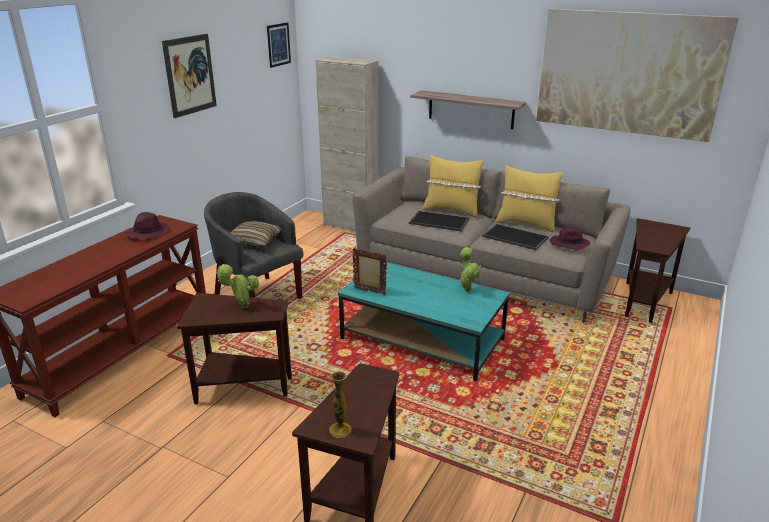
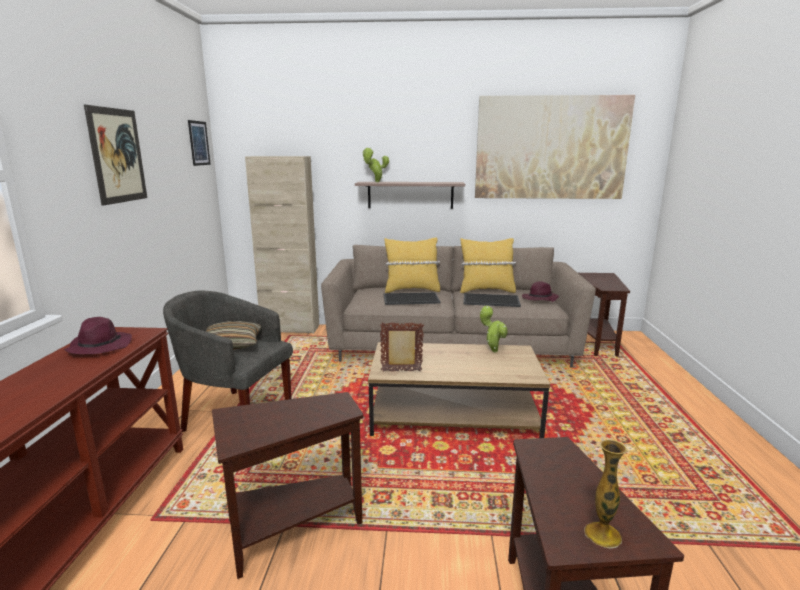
camera: 25 degrees left, 10 degrees down
(242, 307) = (295, 412): potted plant -> potted plant (375, 182)
(423, 339) = (455, 415): turquoise coffee table -> brown coffee table

